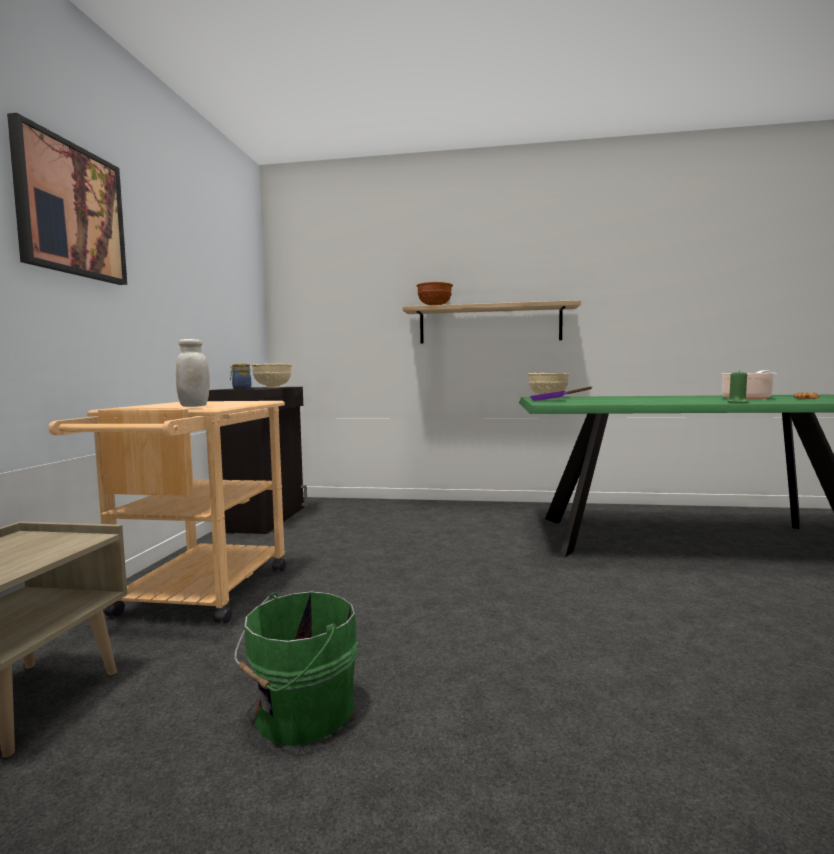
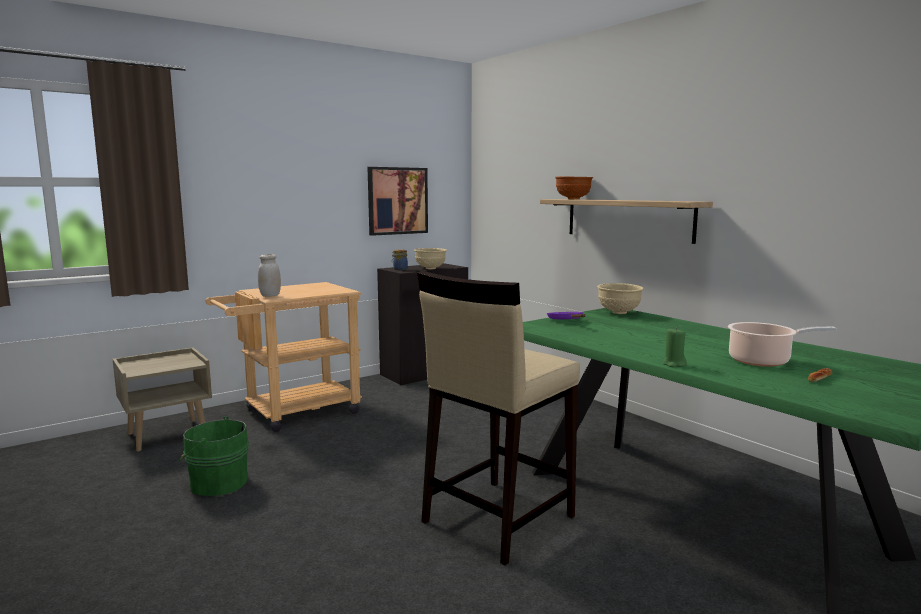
camera: 45 degrees right, 5 degrees up
(70, 210) = (254, 165): picture -> picture (397, 201)
(632, 595) = (496, 519): none -> beige stool

